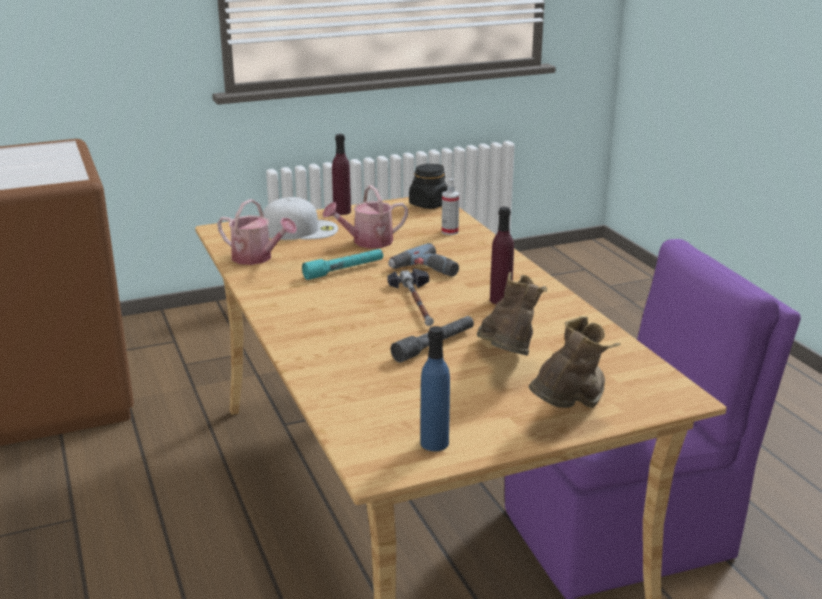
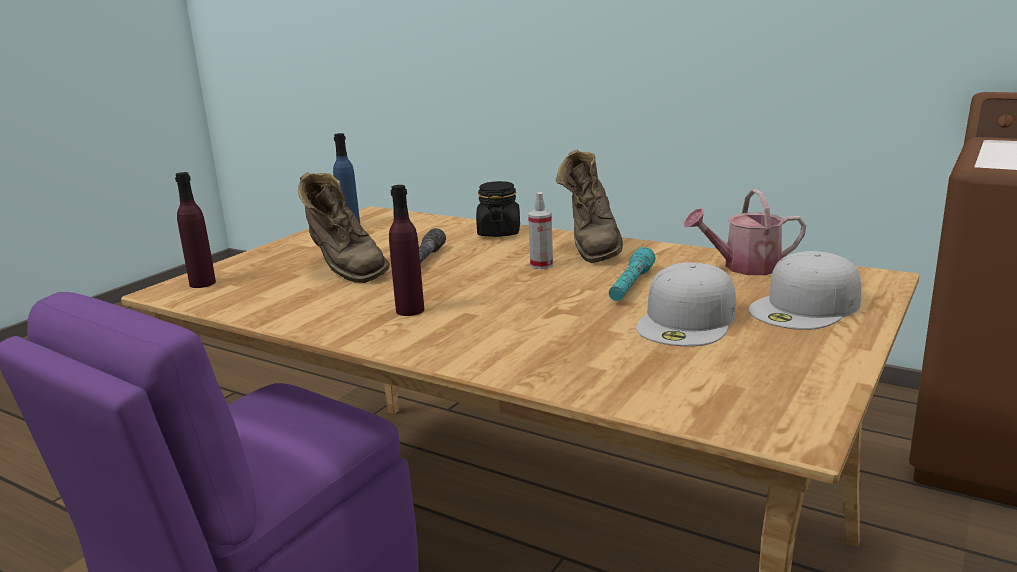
camera: 145 degrees right, 5 degrees down
(342, 211) = (845, 351): purple bottle -> purple bottle (202, 283)
(367, 242) = (688, 321): watering can -> white cap
(417, 302) = (494, 283): hammer -> none
(425, 270) = (546, 312): power drill -> none
(429, 204) = (772, 422): black jar -> black jar (499, 232)
(450, 231) = (622, 376): spray bottle -> spray bottle (541, 265)
(570, 411) = (264, 260): brown boot -> brown boot (592, 248)

